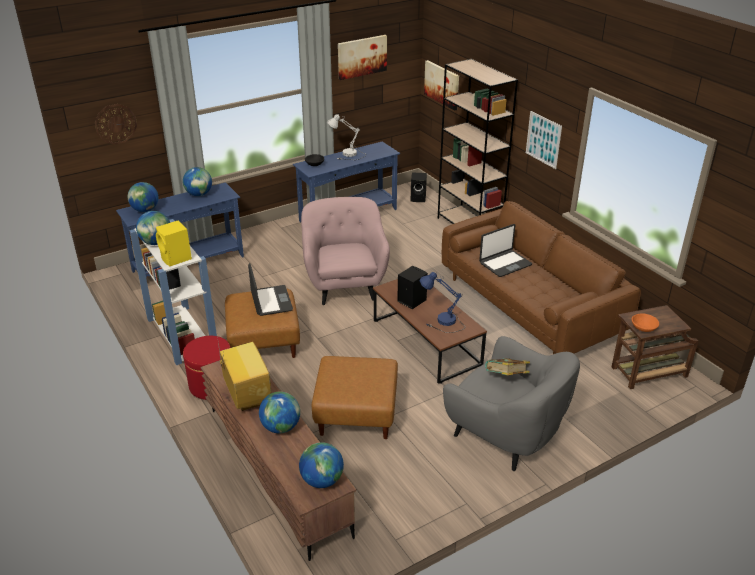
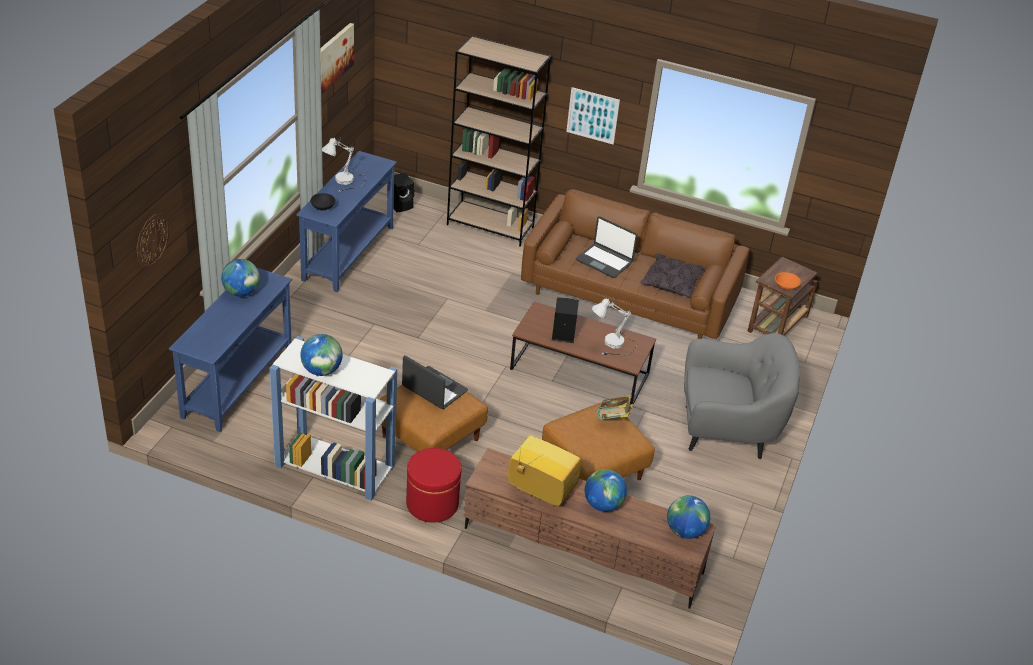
camera: 40 degrees left, 5 degrees up
(145, 210) = (206, 336): globe -> none
(176, 259) = (369, 380): yellow speaker -> none
(344, 284) = (437, 340): pink armchair -> none
(442, 84) = (417, 65): picture -> none
(442, 323) = (613, 347): blue table lamp -> white table lamp
(505, 264) = (604, 261): laptop -> laptop turned 105 degrees clockwise
(505, 378) = (721, 378): book -> book (613, 419)
(548, 296) = (672, 282): none -> black pillow

